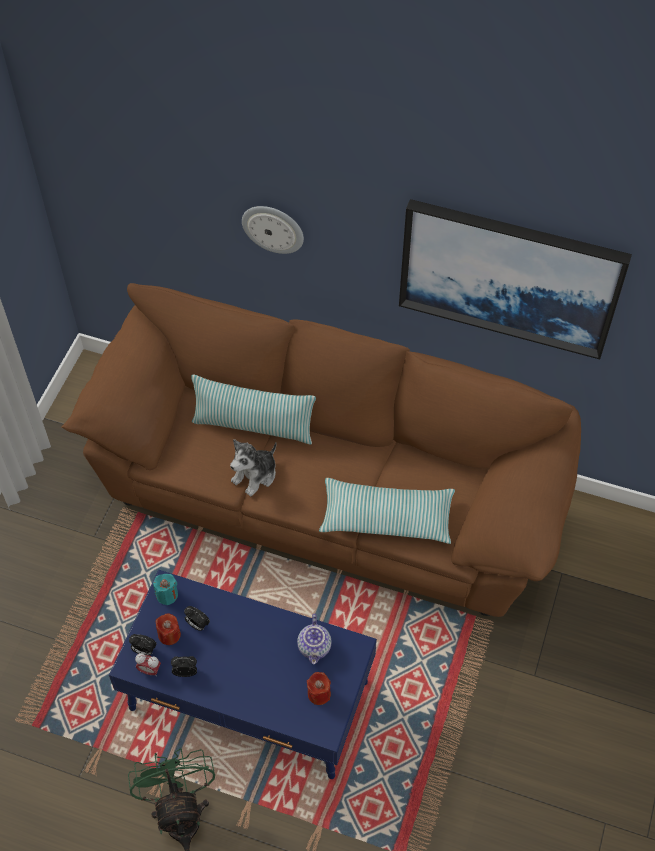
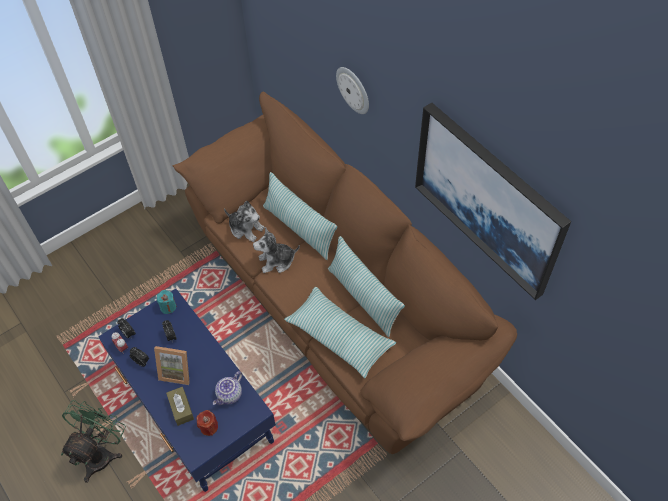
camera: 35 degrees right, 0 degrees up
(169, 635) = (150, 332): red candle -> none
(192, 457) = (246, 228): none -> plush toy
(235, 657) = (177, 371): none -> picture frame
(272, 694) = (181, 408): none -> brown tissue box
(381, 463) = (363, 298): none -> pillow

